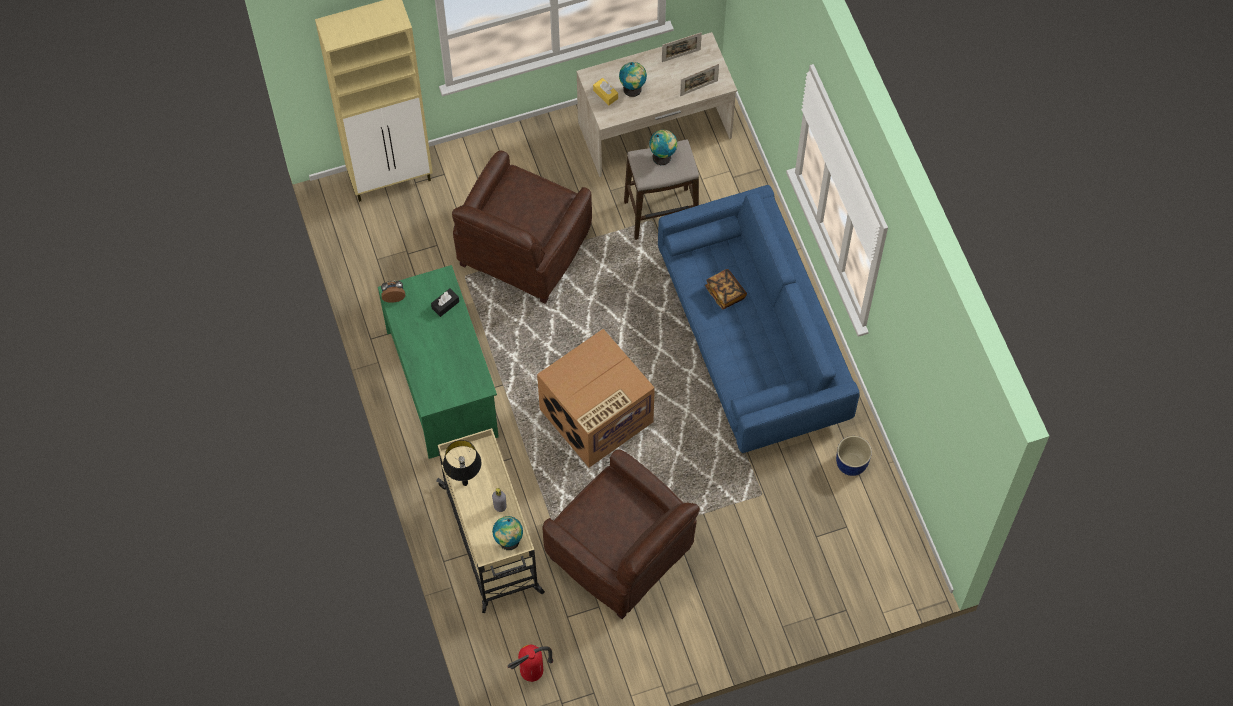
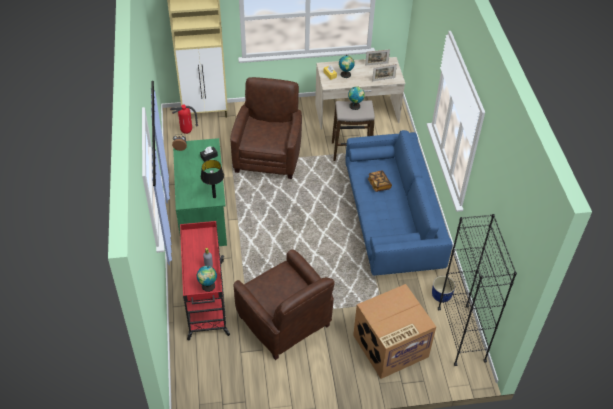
camera: 10 degrees right, 15 degrees down
(465, 483) = (191, 249): black table lamp -> black table lamp (214, 197)
(491, 540) = (206, 300): beige cart -> red cart
(523, 250) = (268, 156): brown armchair -> brown armchair turned 150 degrees clockwise
(532, 674) = (208, 382): fire extinguisher -> fire extinguisher (186, 132)
(596, 417) = (288, 245): cardboard box -> cardboard box (390, 347)
(890, 523) = (461, 334): none -> black bookcase

